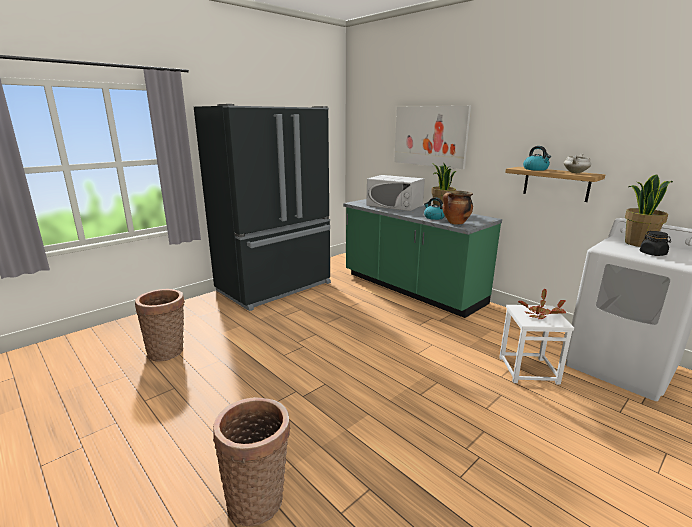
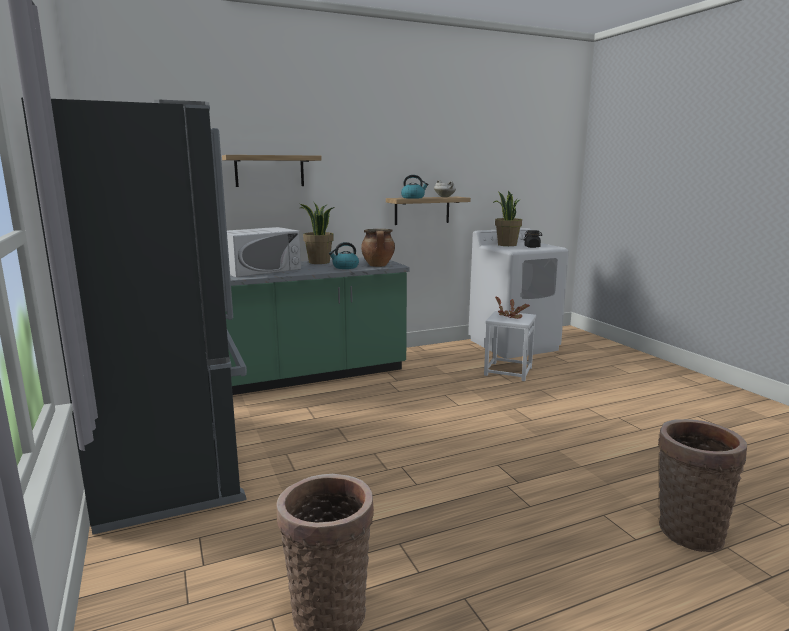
camera: 70 degrees left, 5 degrees down
(430, 136) = (269, 171): picture -> shelf

